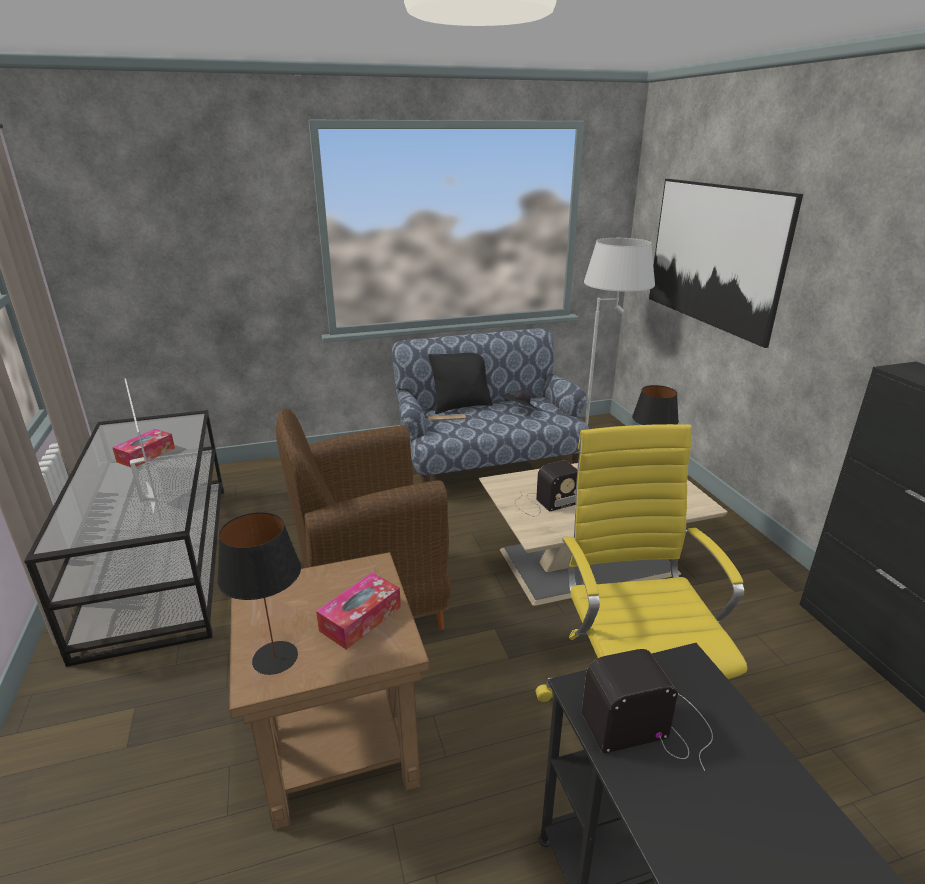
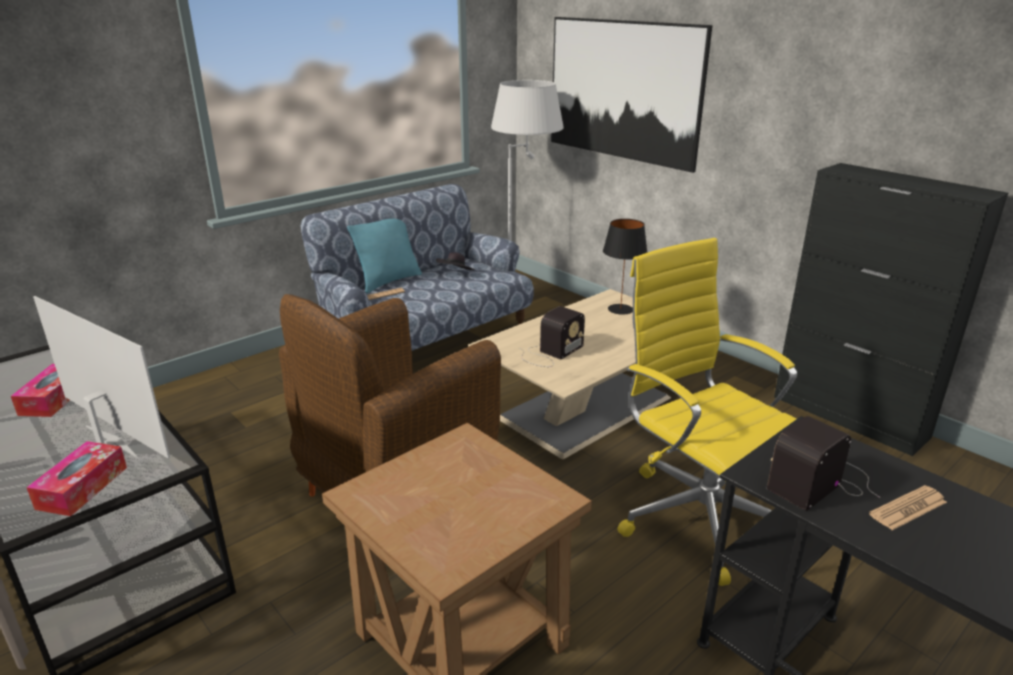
camera: 25 degrees left, 0 degrees up
(274, 657) = (441, 544): black table lamp -> none
(360, 619) = (495, 486): tissue box -> tissue box (82, 487)
(461, 406) = (389, 281): black pillow -> turquoise pillow
(728, 797) = (908, 508): none -> newspaper

